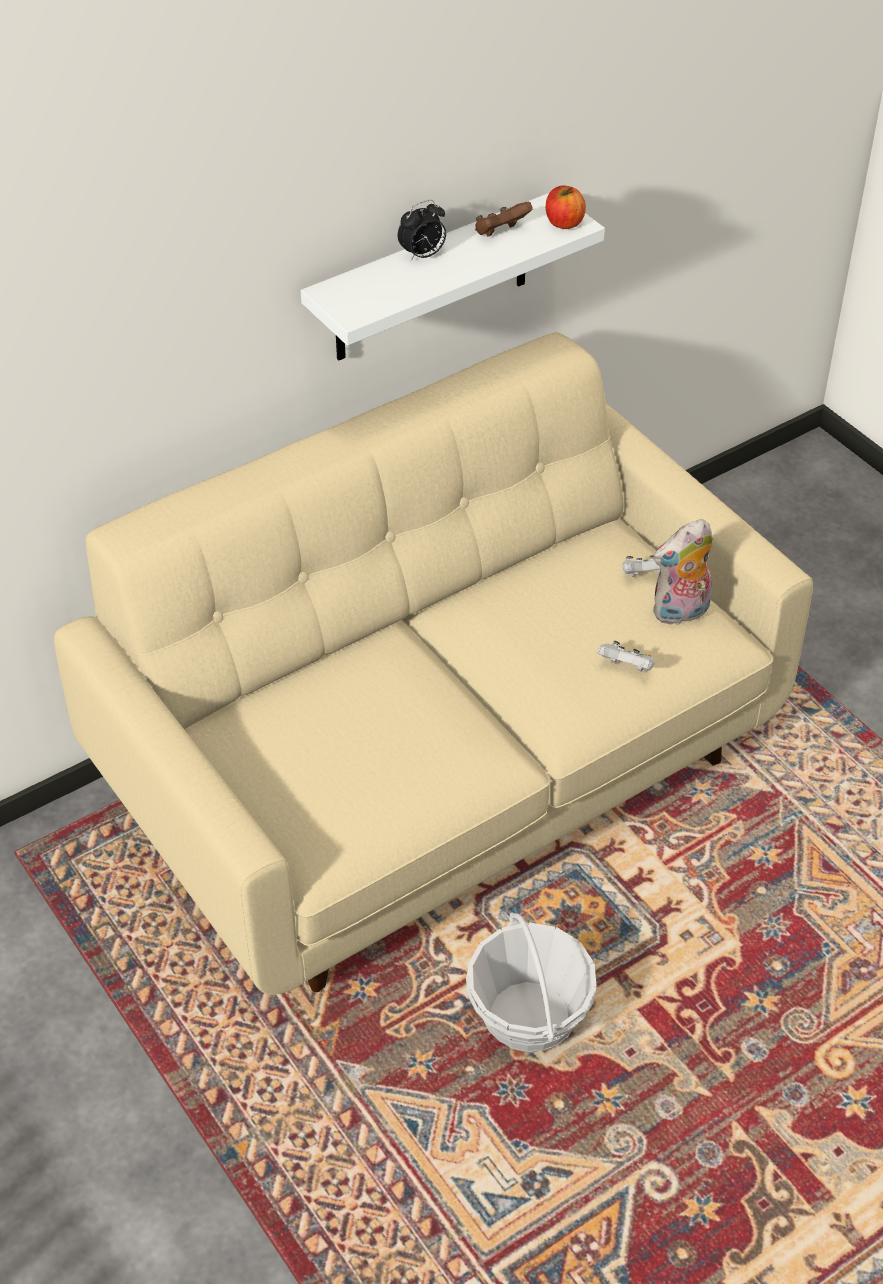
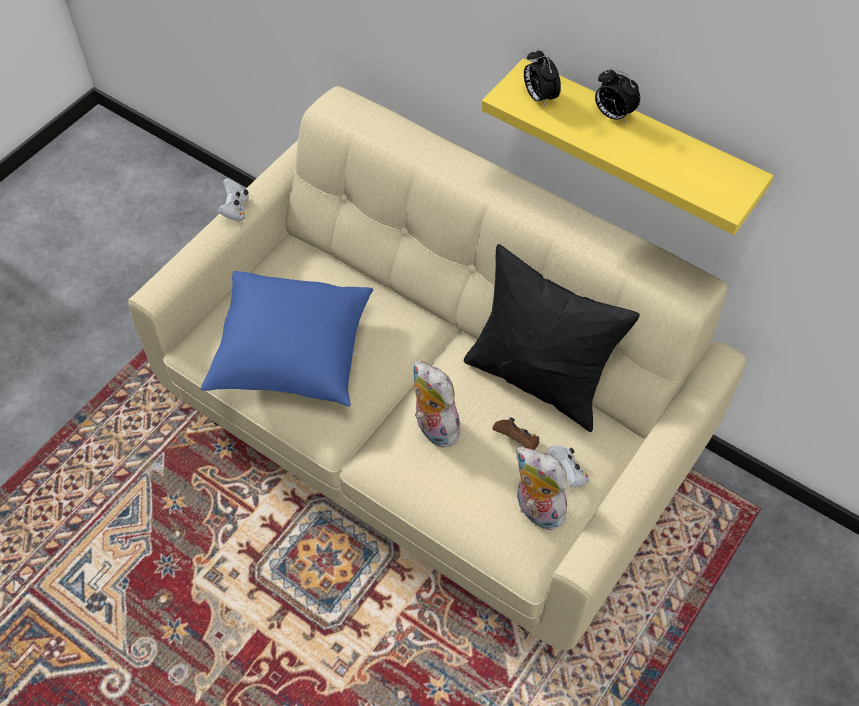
camera: 70 degrees right, 10 degrees up
(368, 294) = (539, 97): none -> alarm clock
(384, 764) = (292, 355): none -> blue pillow
(432, 279) = (636, 146): white shelf -> yellow shelf
(501, 232) = (679, 155): brown game controller -> brown game controller (517, 441)
(519, 565) = (539, 379): none -> black pillow
(529, 1017) = (232, 559): basket -> none
(545, 664) = (433, 428): none -> plush toy
(564, 223) = (724, 194): apple -> none
(626, 668) = (453, 486): white game controller -> white game controller (235, 209)

